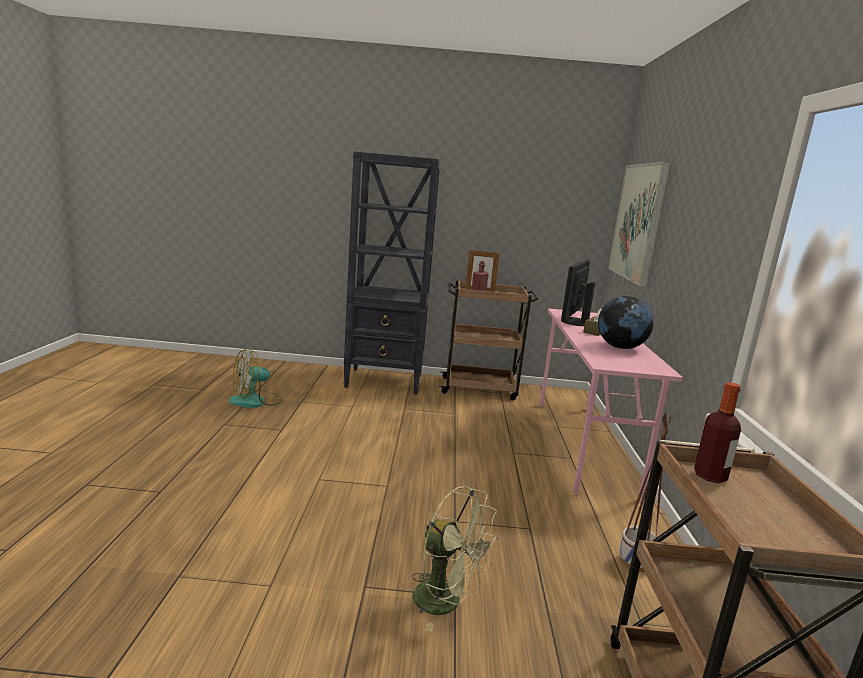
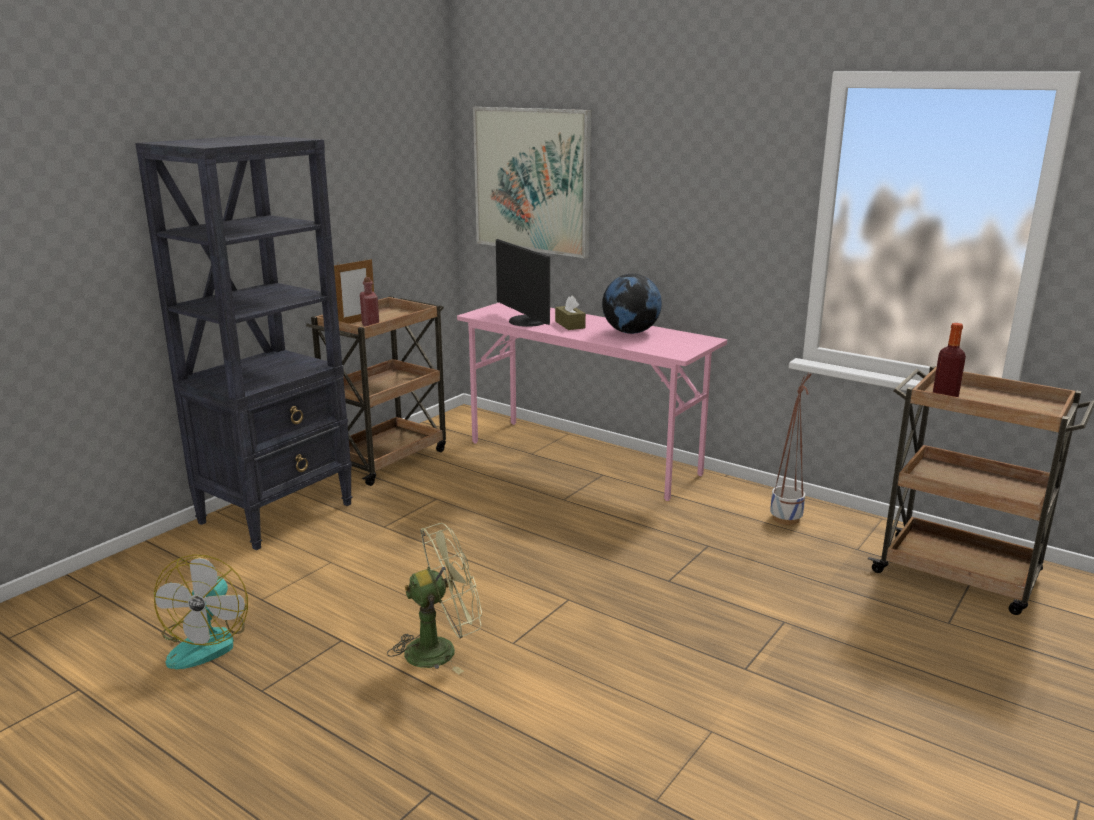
camera: 55 degrees left, 5 degrees up
(447, 602) = (792, 629): green fan -> green fan (441, 649)

